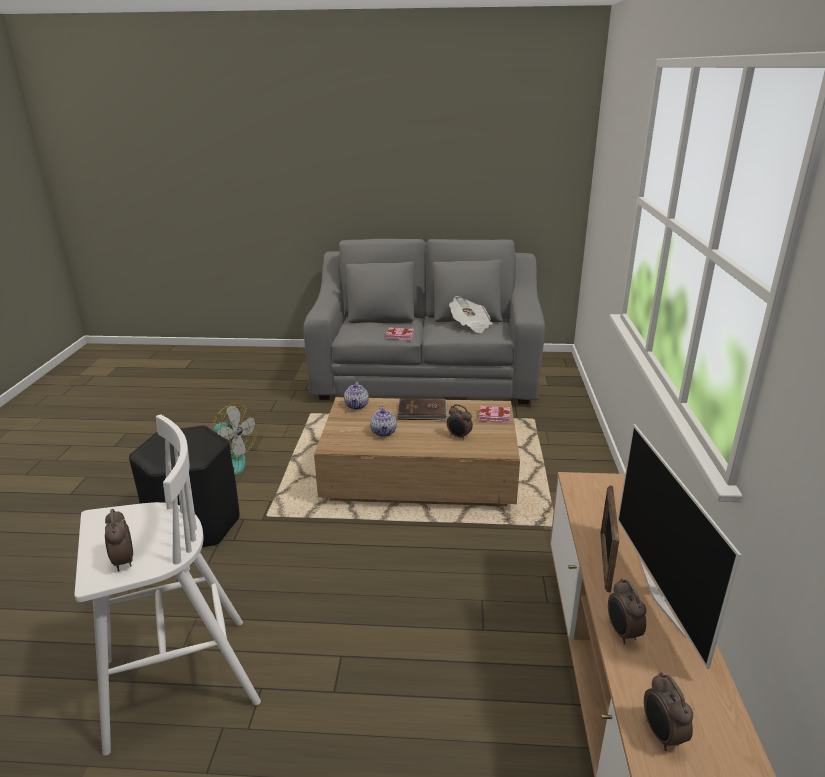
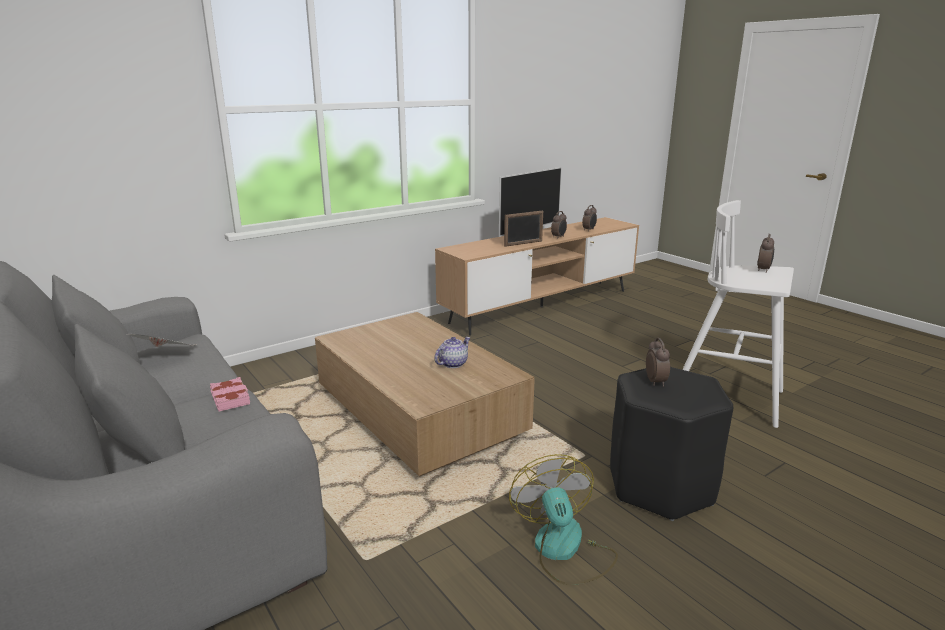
camera: 130 degrees left, 5 degrees down
(357, 406) = (421, 396): teapot -> none
(422, 412) = (389, 362): brown book -> none
(459, 436) = (414, 335): alarm clock -> alarm clock (656, 382)
(494, 417) = (359, 333): pink book -> none

